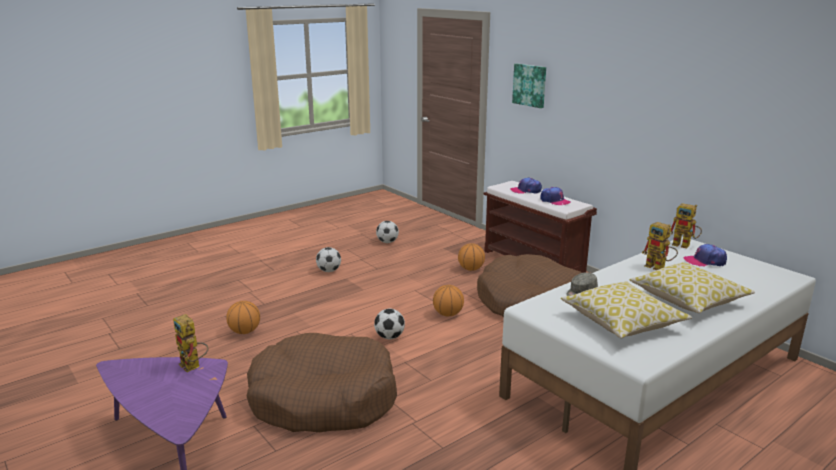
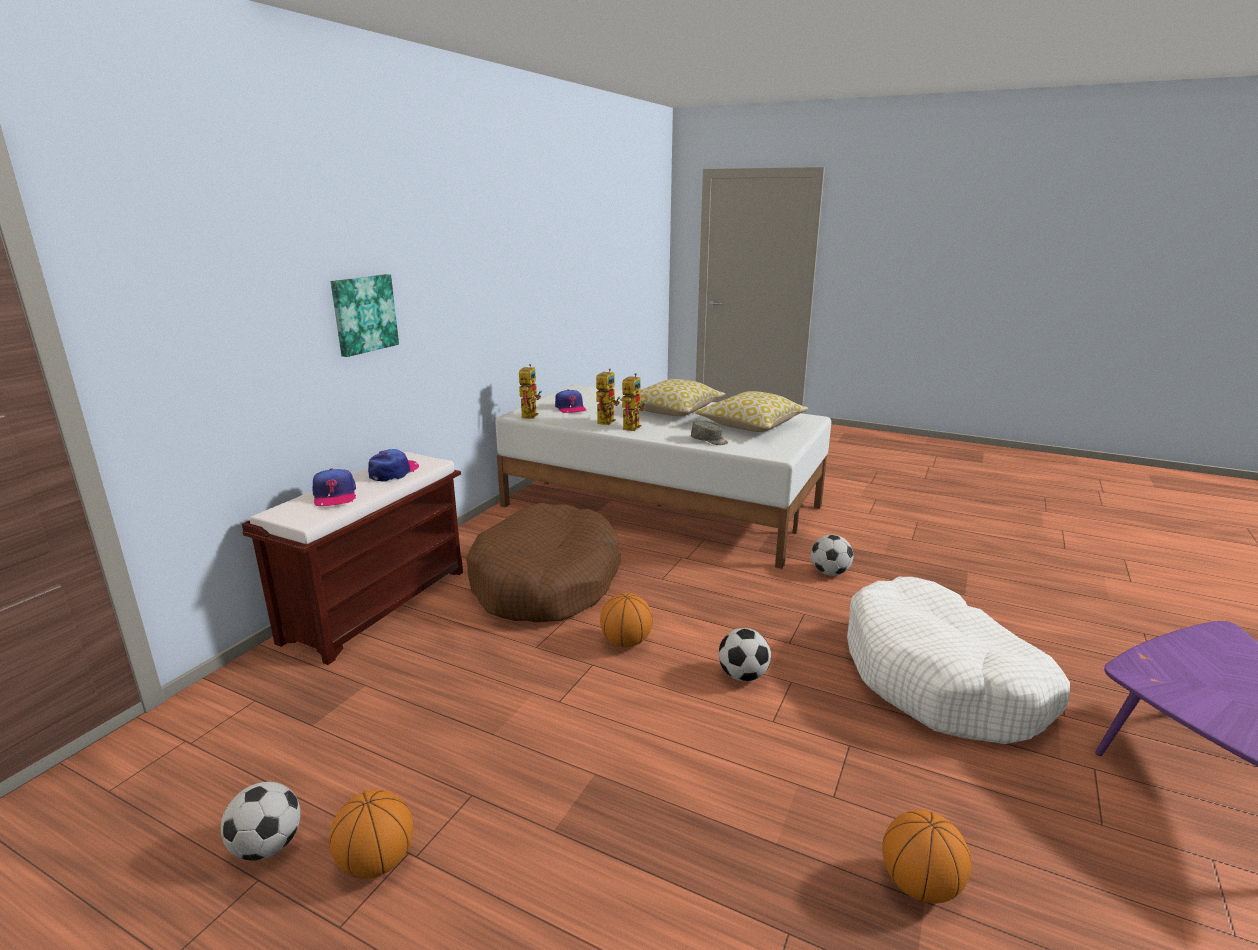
camera: 115 degrees left, 0 degrees up
(193, 367) = (1167, 688): toy robot -> toy robot (631, 426)
(323, 398) = (941, 680): brown dog bed -> white dog bed
(329, 271) = (522, 890): football -> football (829, 573)
(471, 269) = (429, 660): basketball -> basketball (377, 862)
(530, 85) = (214, 300): picture -> picture (363, 314)

